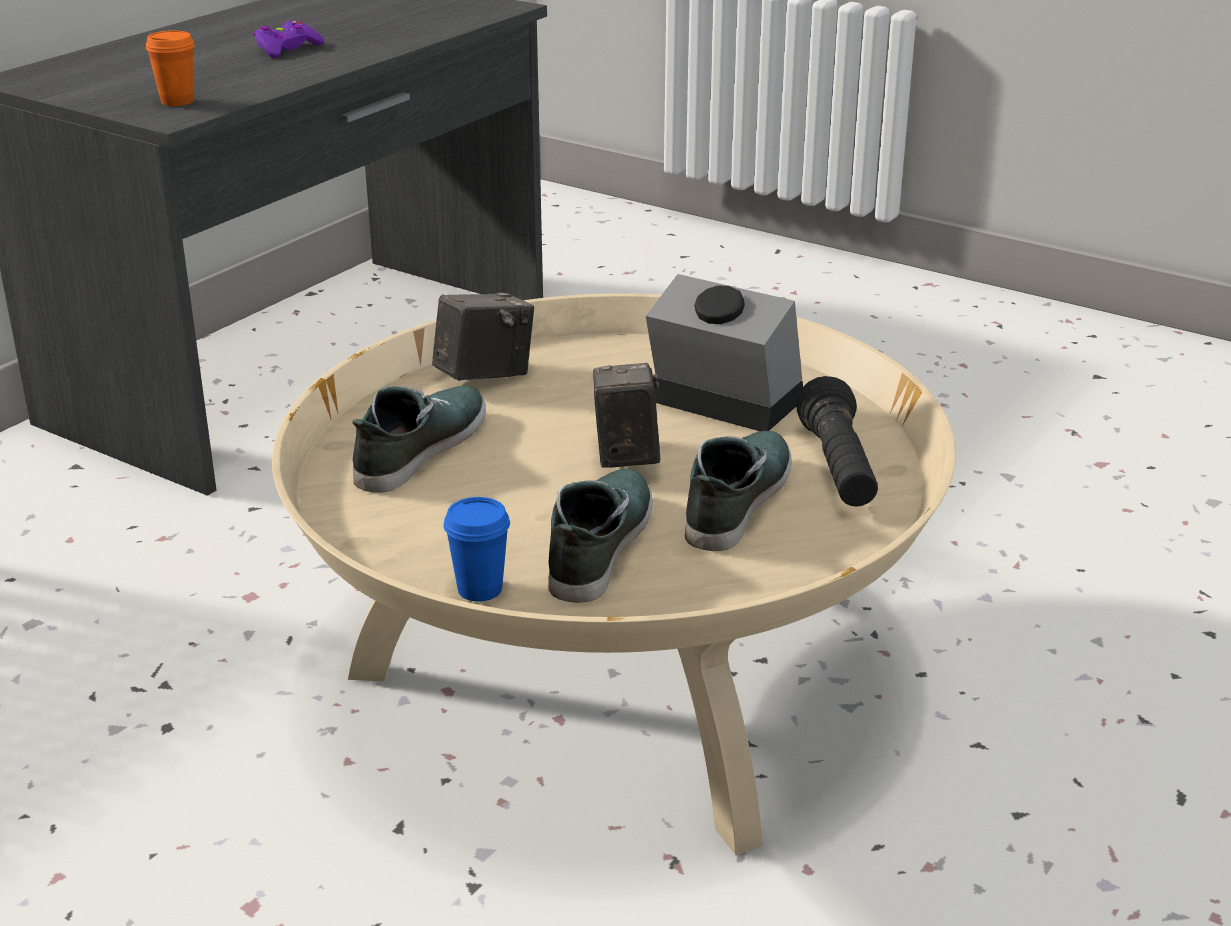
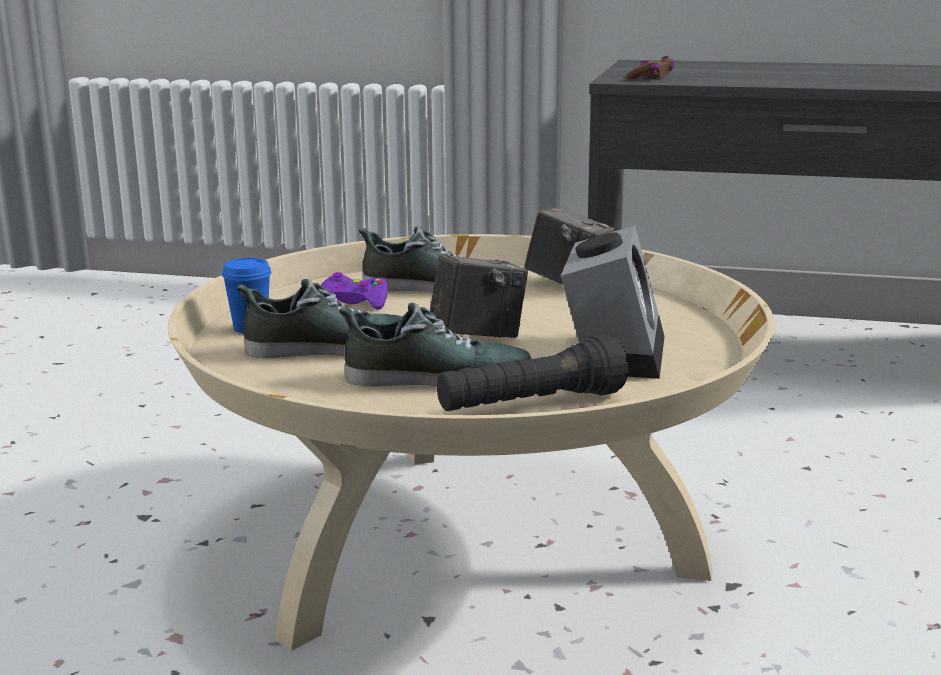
camera: 70 degrees right, 10 degrees down
(177, 101) = (651, 77): orange cup -> brown game controller
(287, 49) = (808, 76): purple game controller -> purple game controller (353, 302)

